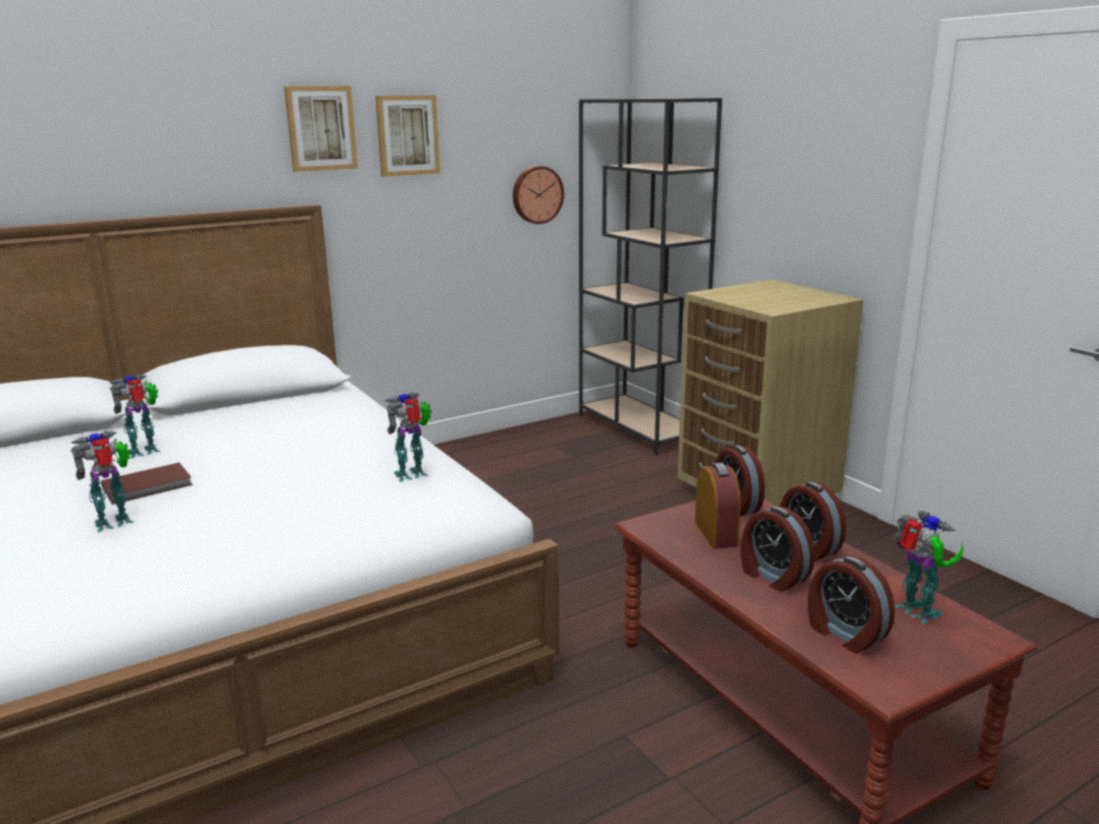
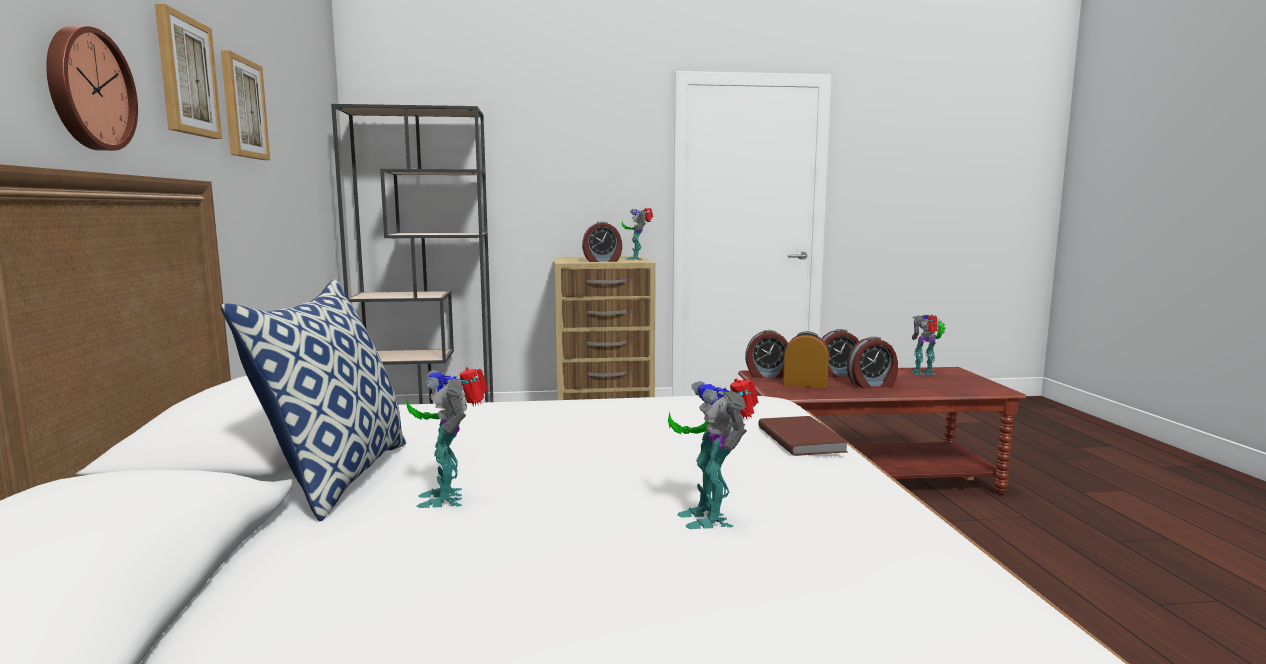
camera: 65 degrees left, 10 degrees down
(149, 486) = (597, 497): brown book -> brown book (802, 439)
(177, 421) = (336, 477): none -> pillow
(412, 475) = (695, 402): toy robot -> toy robot (636, 259)
(536, 194) = (312, 198): wall clock -> wall clock (87, 89)
(844, 634) = (944, 386): alarm clock -> alarm clock (602, 261)

